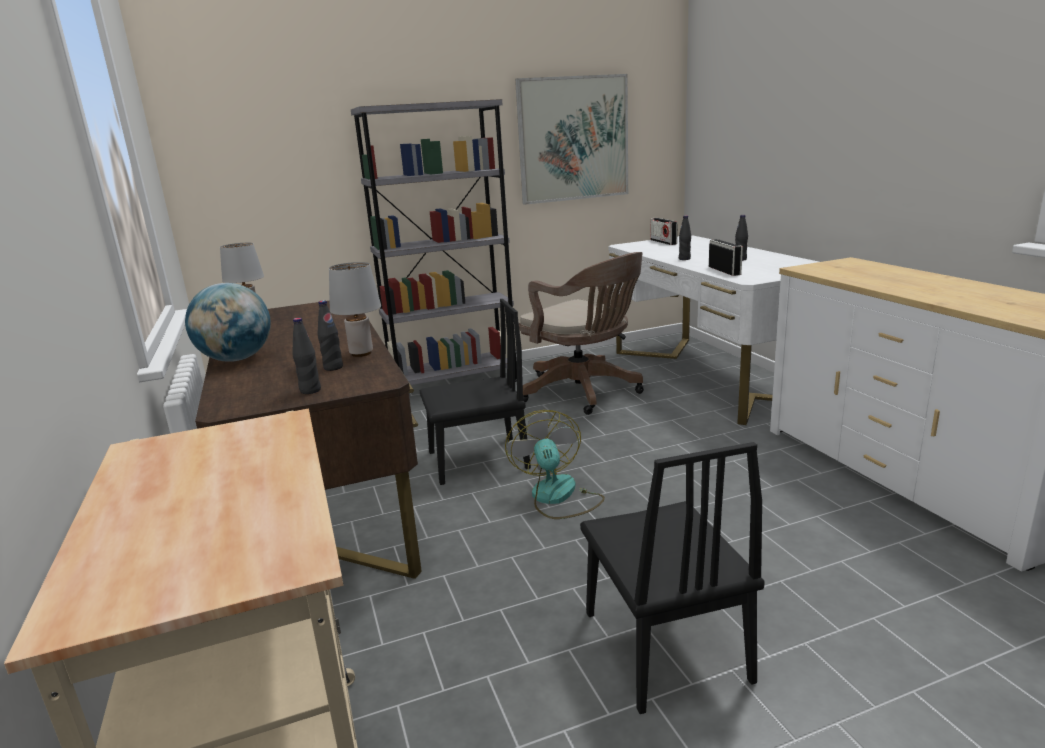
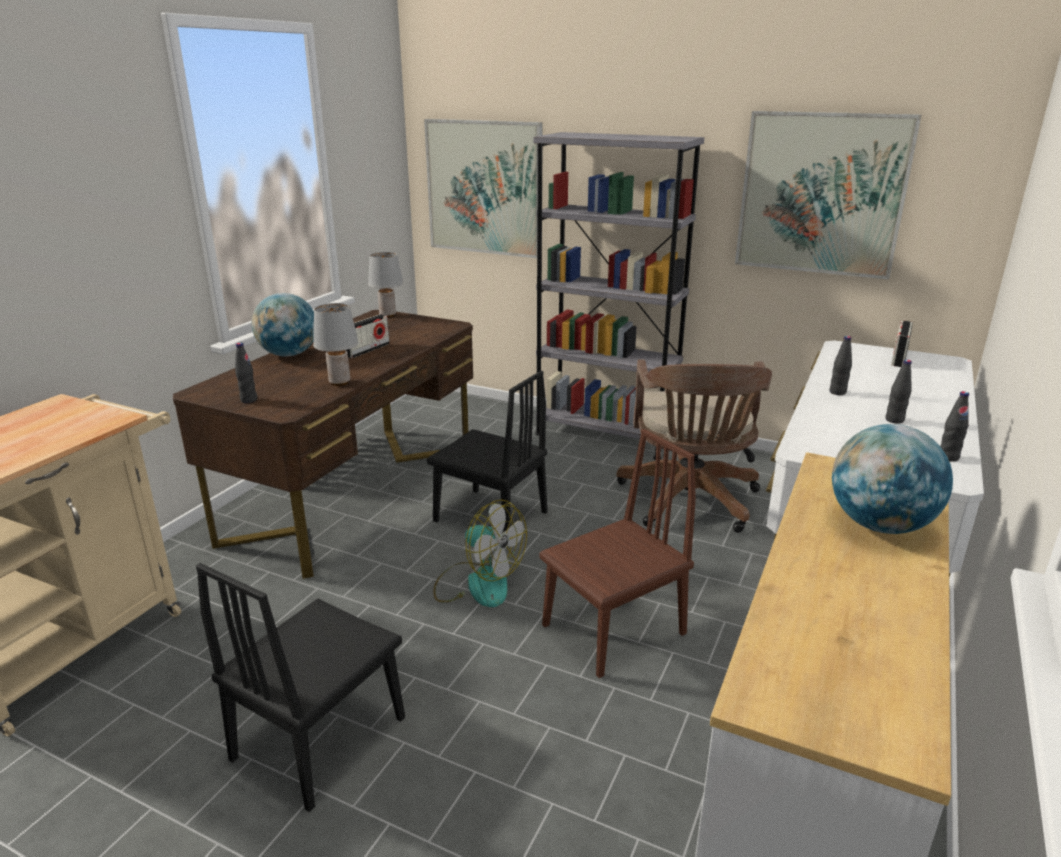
camera: 45 degrees right, 5 degrees up
(267, 176) = (484, 188): none -> picture
(333, 368) = (300, 387): black bottle -> black bottle (948, 457)
(557, 497) = (478, 583): fan -> fan turned 90 degrees clockwise
(685, 469) = (613, 629): none -> brown chair
(724, 271) = (821, 427): radio -> radio (367, 350)
(890, 274) = (879, 525): none -> globe

